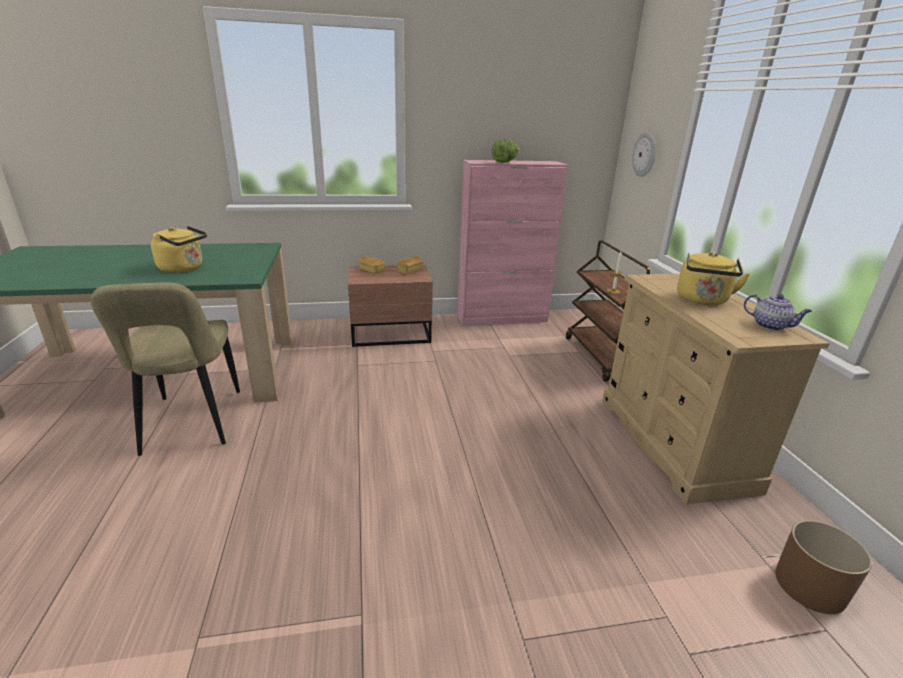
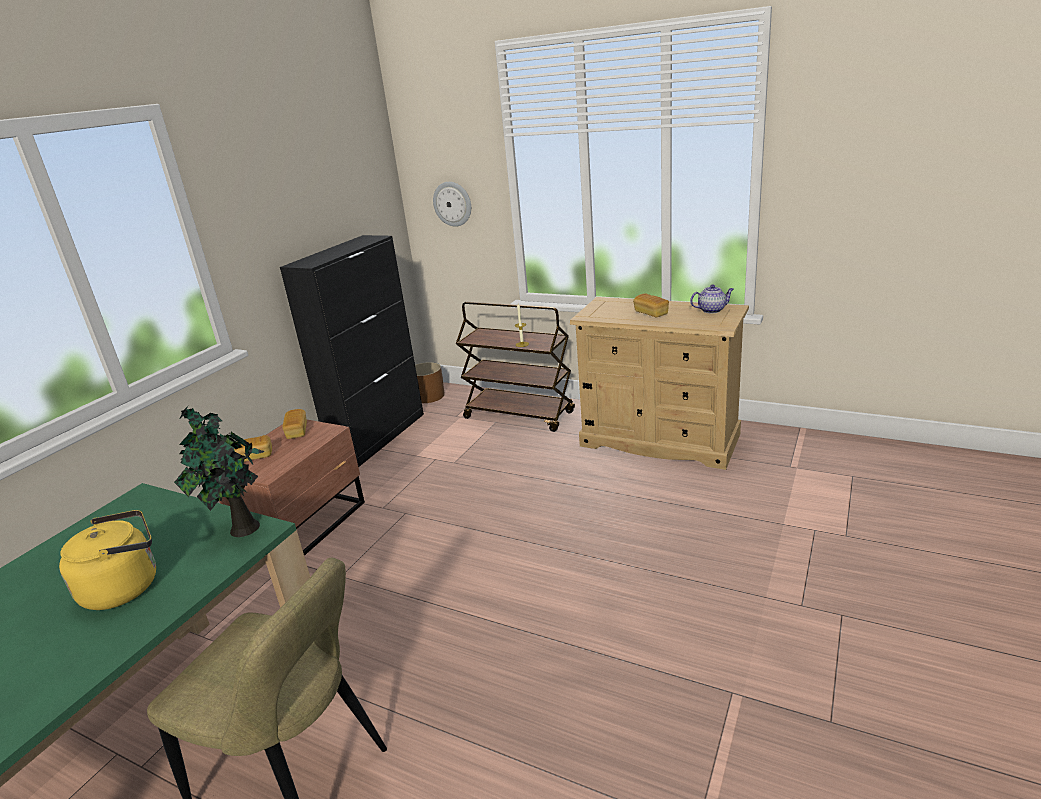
camera: 50 degrees left, 0 degrees up
(247, 274) = (242, 529): none -> potted plant
(502, 318) = (379, 436): pink cabinet -> black cabinet
(505, 162) = (333, 253): lettuce -> none
(702, 300) = (651, 313): yellow kettle -> bread
(809, 586) = (821, 463): brown planter -> brown planter (428, 396)

